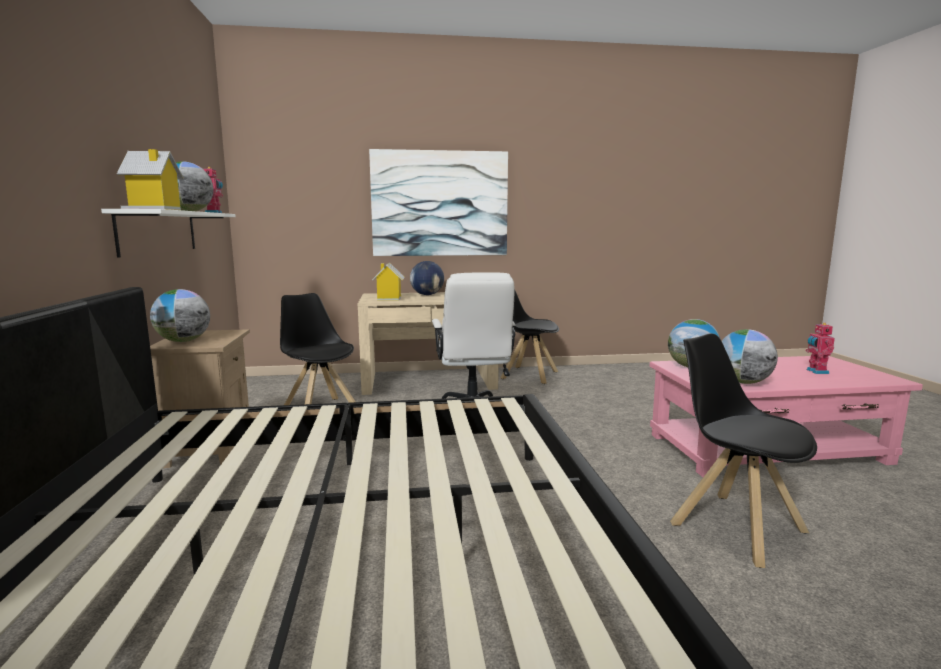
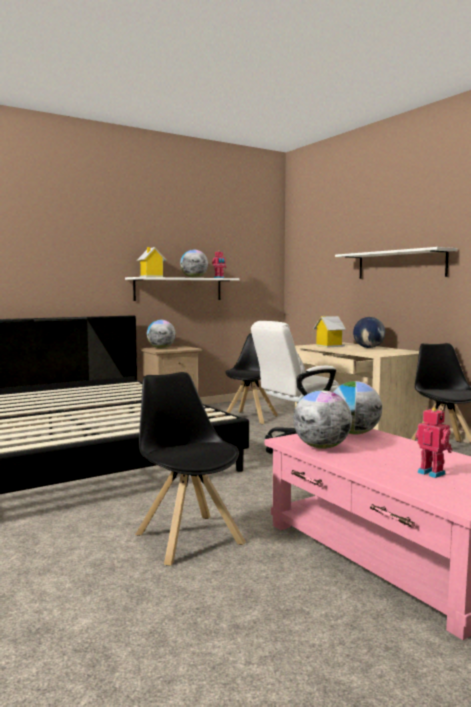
camera: 65 degrees right, 5 degrees down
(440, 204) = (400, 265): picture -> white shelf
(734, 525) = (188, 537): black chair -> black chair turned 60 degrees counterclockwise
(816, 371) = (432, 473): toy robot -> toy robot turned 75 degrees clockwise

